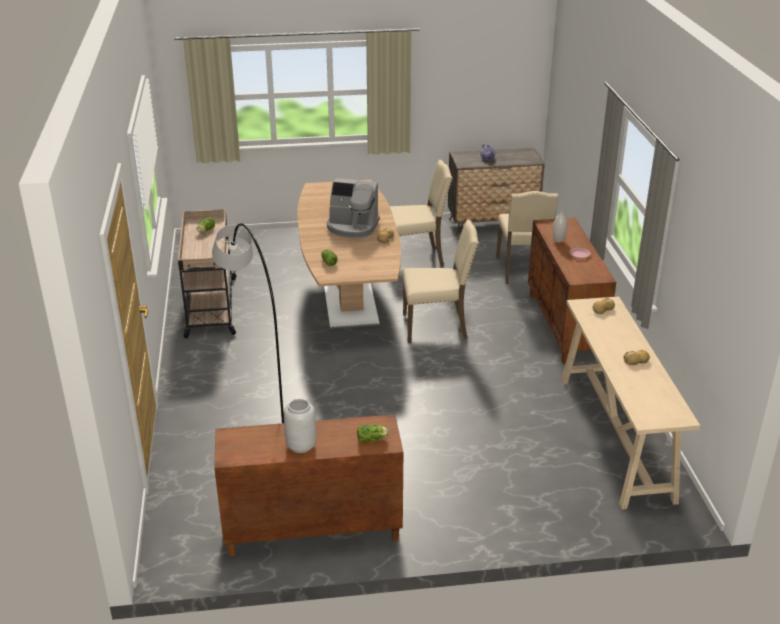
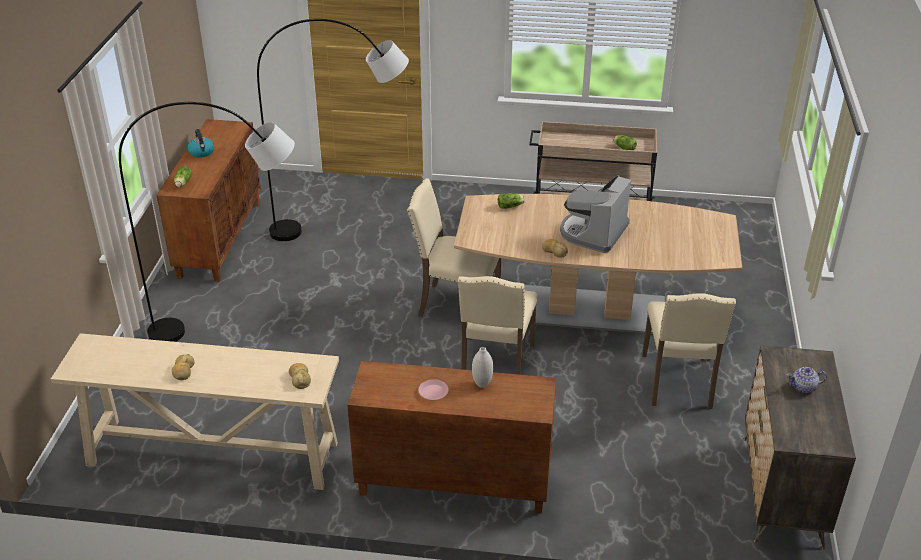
camera: 105 degrees right, 5 degrees up
(300, 446) = (202, 152): grey vase -> kettle
(454, 472) = (235, 325): none -> grey floor lamp
(523, 271) = (620, 486): beige chair -> beige chair (456, 305)

